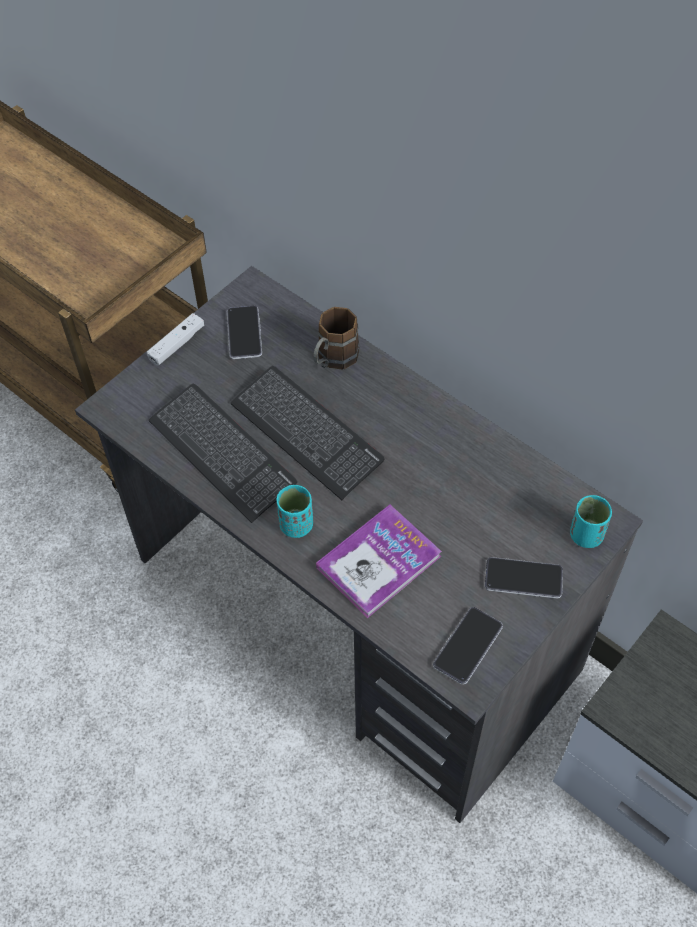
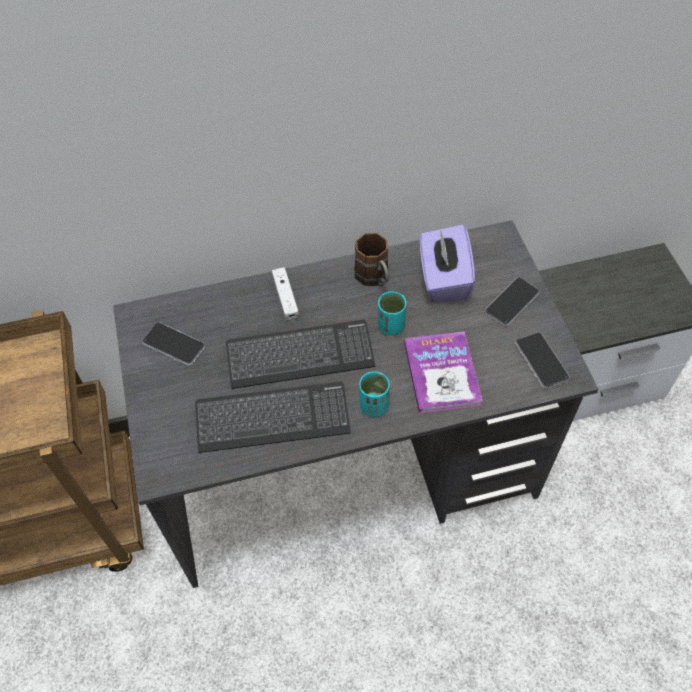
camera: 55 degrees left, 0 degrees up
(177, 344) = (142, 394): white game controller -> white game controller (285, 297)
(333, 360) = (250, 304): brown mug -> brown mug (375, 279)
(500, 499) = (443, 279): none -> purple tissue box
(586, 535) = (503, 252): turquoise cup -> turquoise cup (391, 326)

